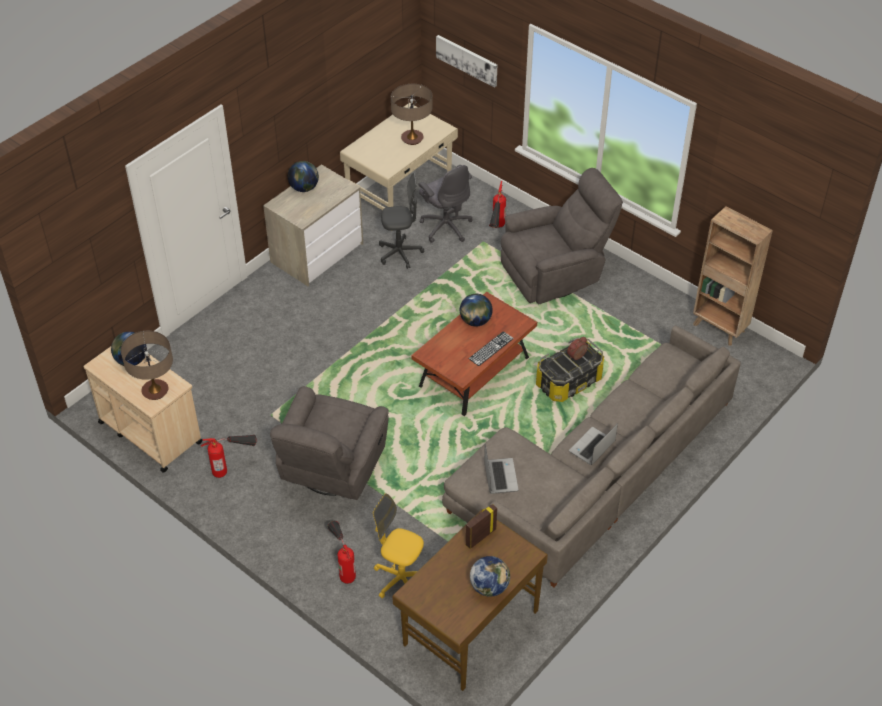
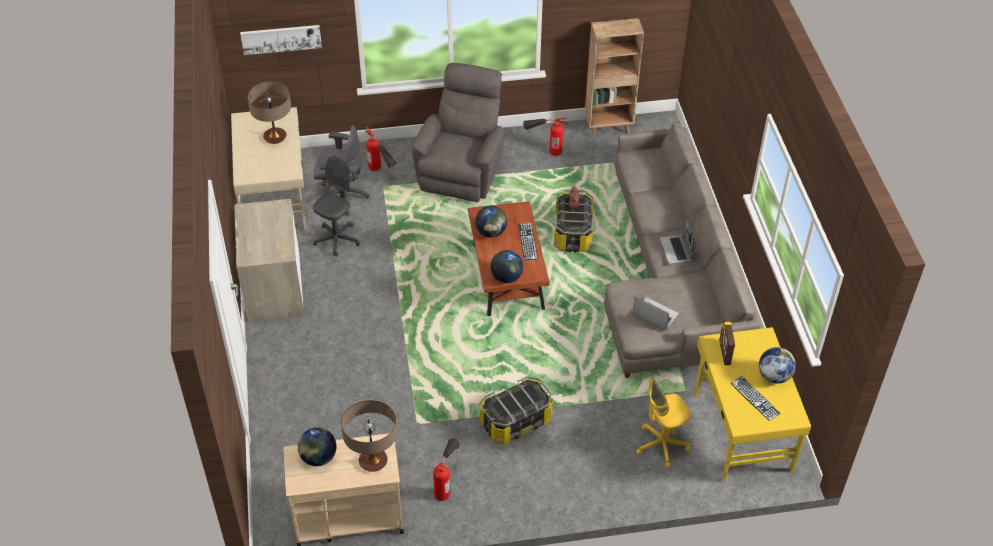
camera: 50 degrees left, 0 degrees up
(304, 188) = (249, 230): globe -> globe (506, 277)
(331, 471) = (516, 421): grey armchair -> storage box
(343, 565) = (615, 471): fire extinguisher -> fire extinguisher (544, 149)
(450, 587) = (755, 398): none -> keyboard
(469, 627) = (741, 432): brown desk -> yellow desk

